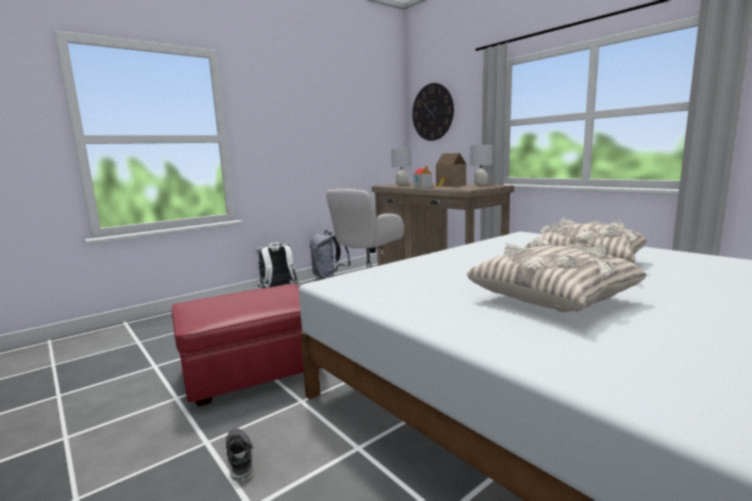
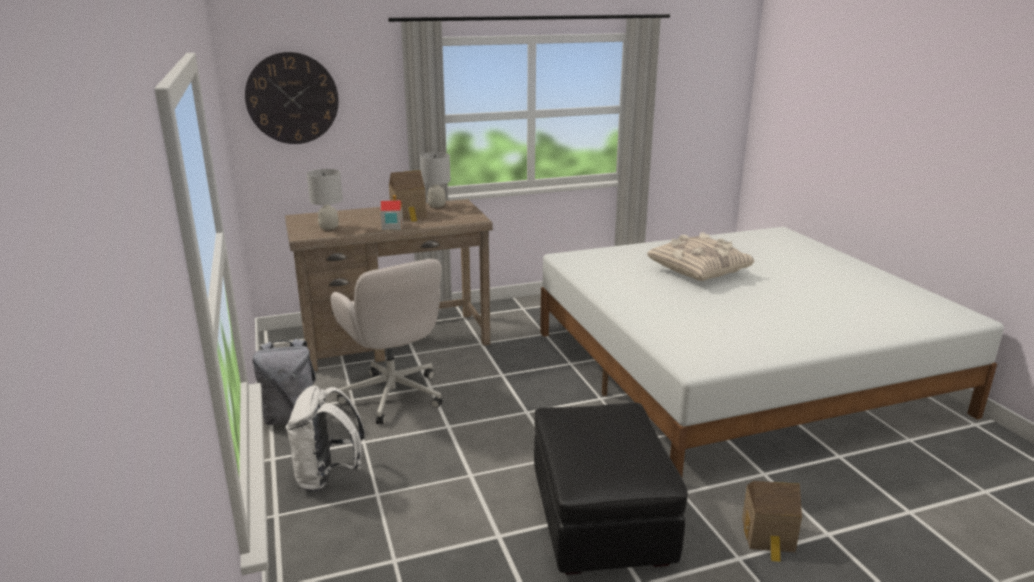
camera: 70 degrees left, 10 degrees up
(239, 459) = (769, 537): shoe -> toy house
(252, 371) = (600, 521): red ottoman -> black ottoman
(552, 300) = (778, 305): beige pillow -> none

